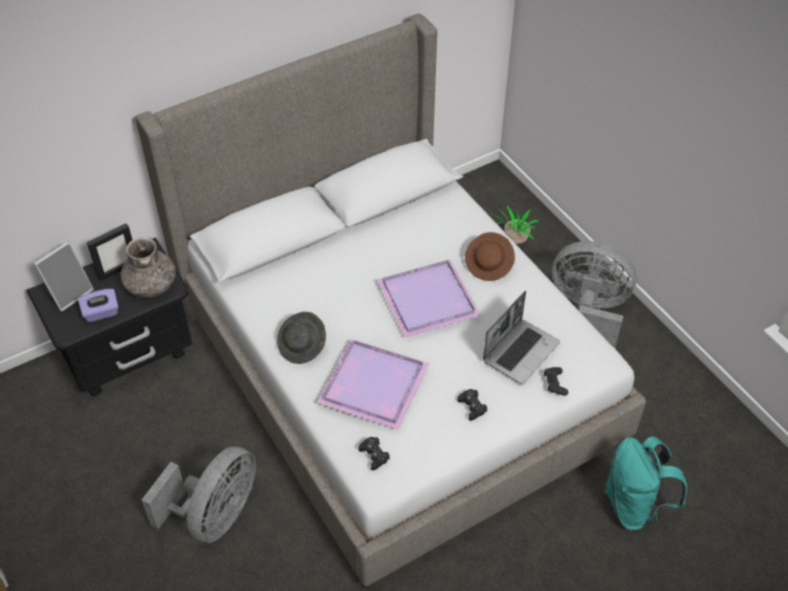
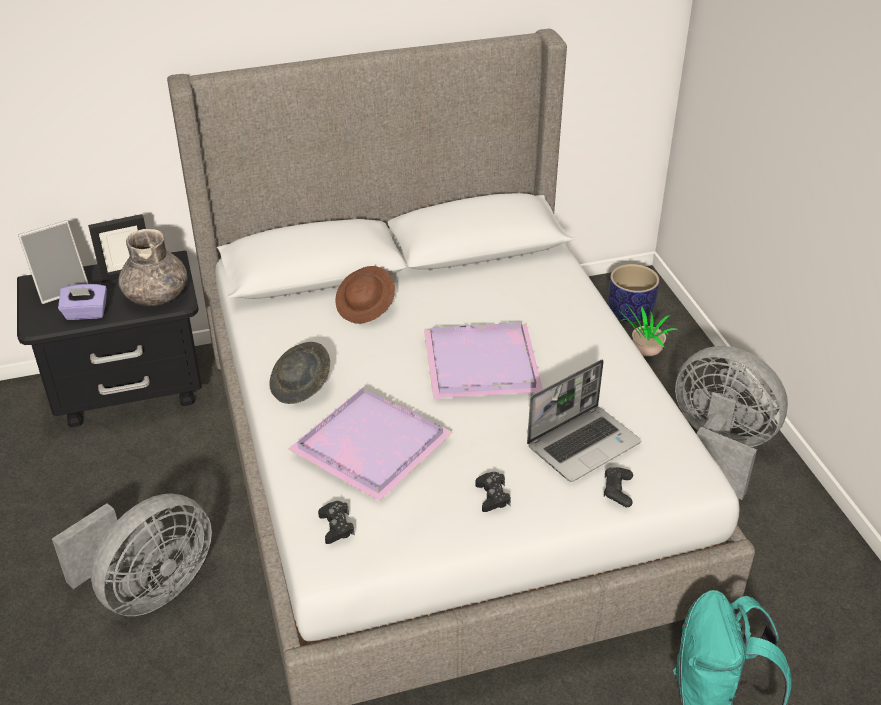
camera: 15 degrees right, 10 degrees down
(489, 265) = (577, 340): brown hat -> brown hat (366, 307)
(493, 206) = (629, 312): none -> planter

